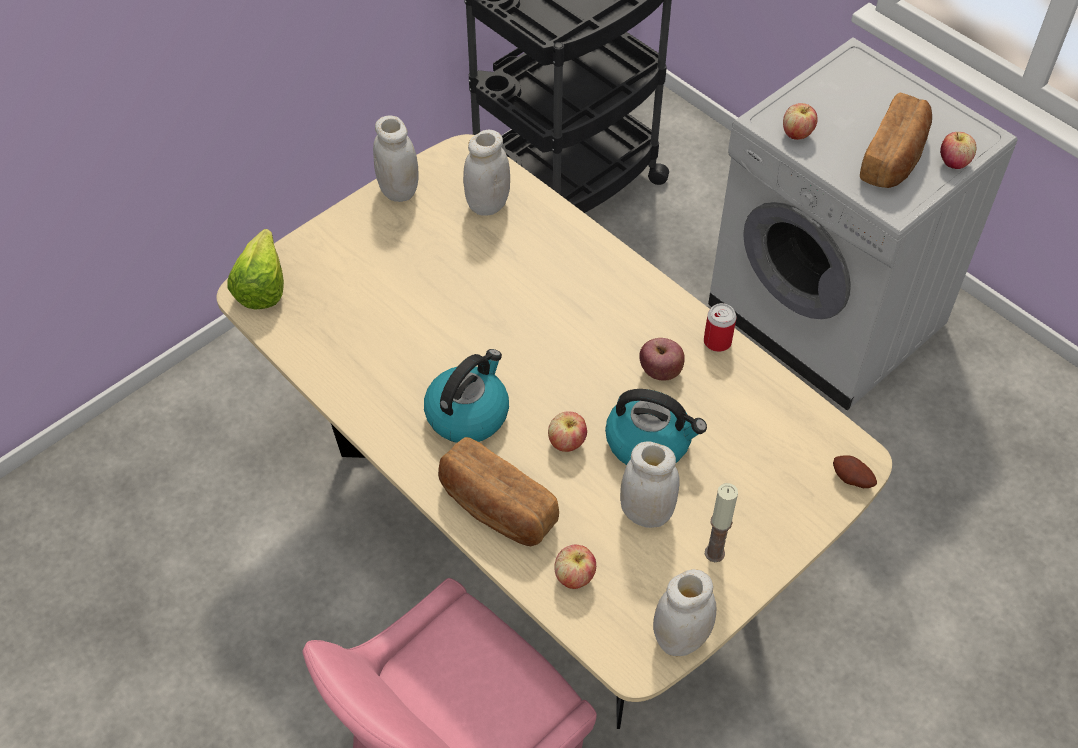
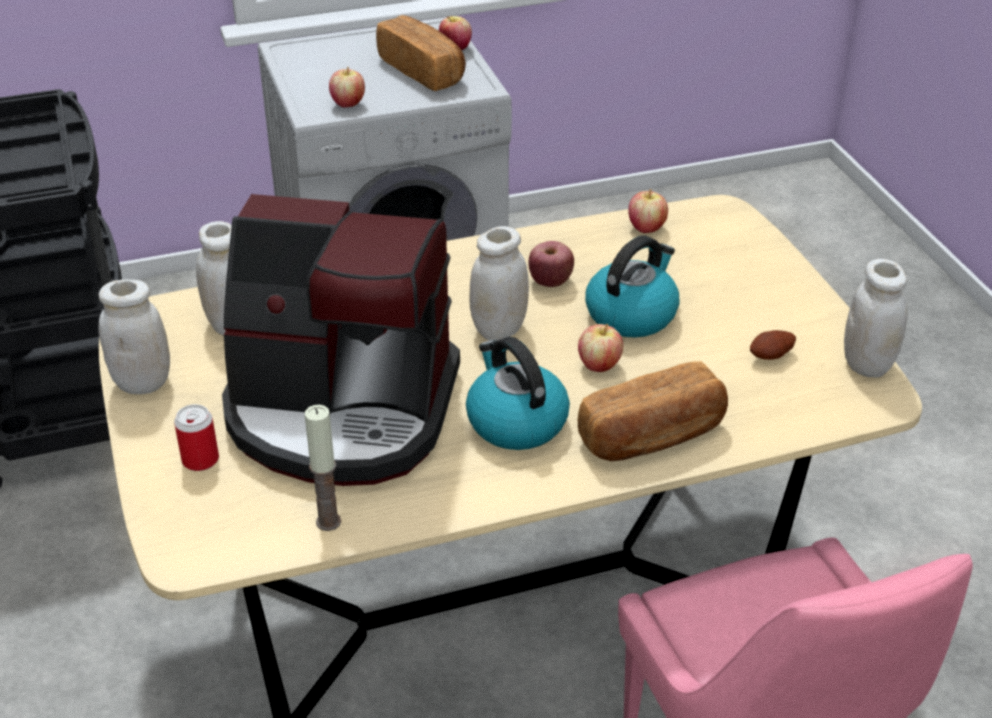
camera: 65 degrees left, 15 degrees down
(265, 282) = (182, 535): lettuce -> none
(425, 308) = (342, 412): none -> coffee machine
(574, 577) = (767, 409): apple -> apple (646, 228)
(646, 513) = (714, 341): white jar -> white jar (499, 329)
(714, 553) = (781, 316): candle -> candle (328, 522)
(717, 341) = (538, 239): can -> can (200, 460)
(851, 480) = (741, 221): potato -> potato (771, 357)

